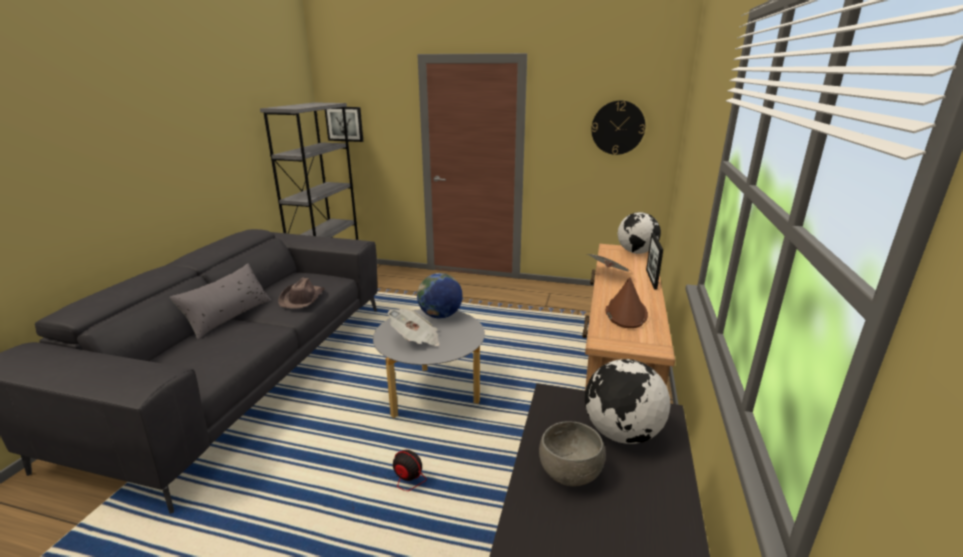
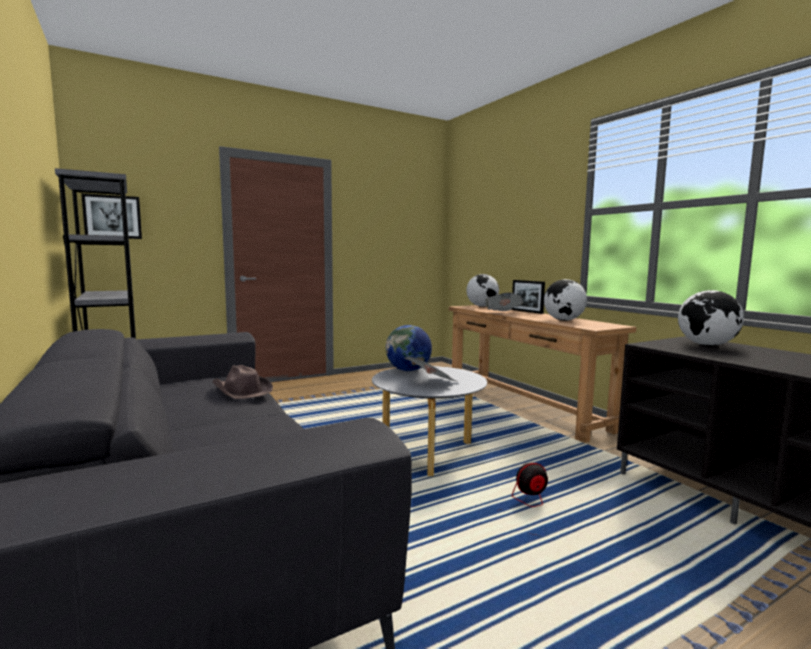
camera: 45 degrees left, 15 degrees down
(229, 316) = (180, 424): grey pillow -> none
(569, 473) = (742, 357): grey bowl -> none
(618, 127) = (404, 226): wall clock -> none
(625, 313) = (563, 320): brown hat -> globe

